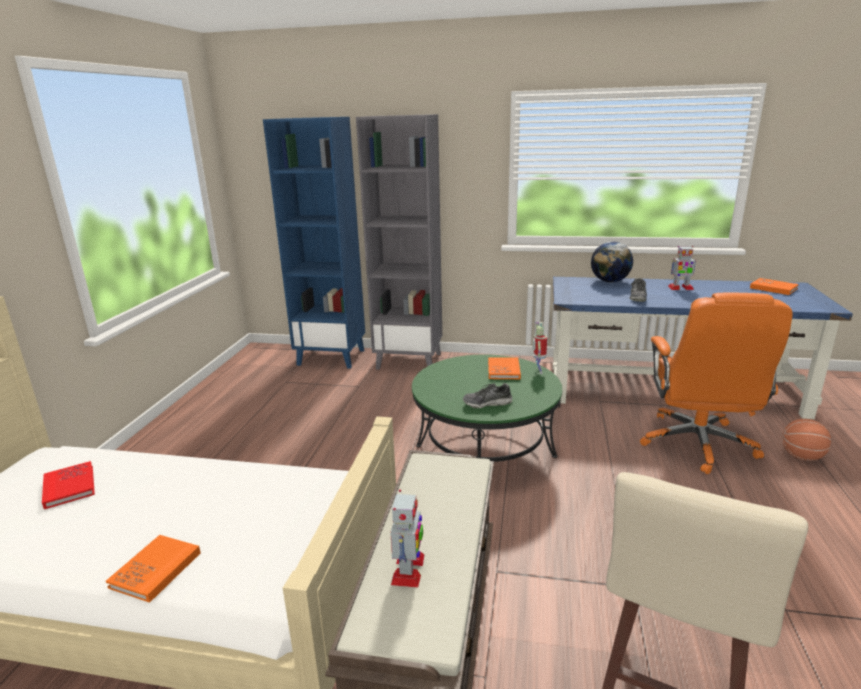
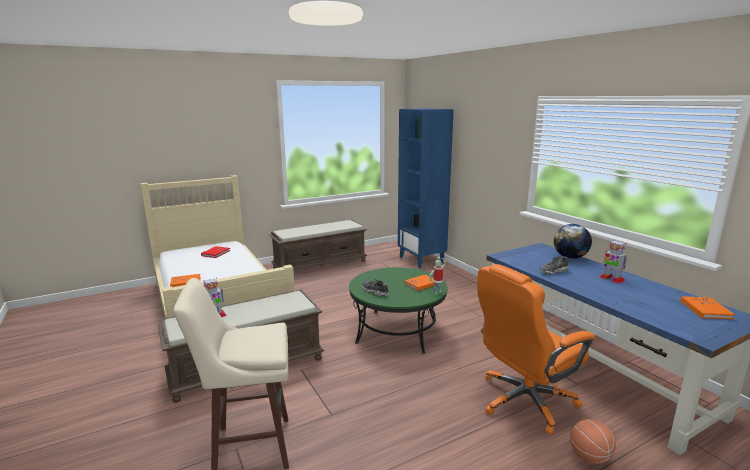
camera: 50 degrees right, 5 degrees down
(200, 425) = (320, 264): none -> brown bench
(409, 361) = (455, 277): grey bookcase -> none

